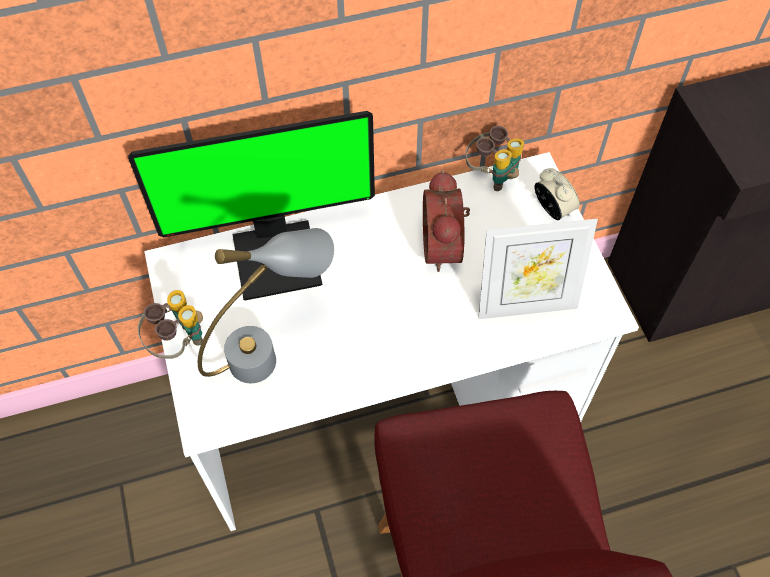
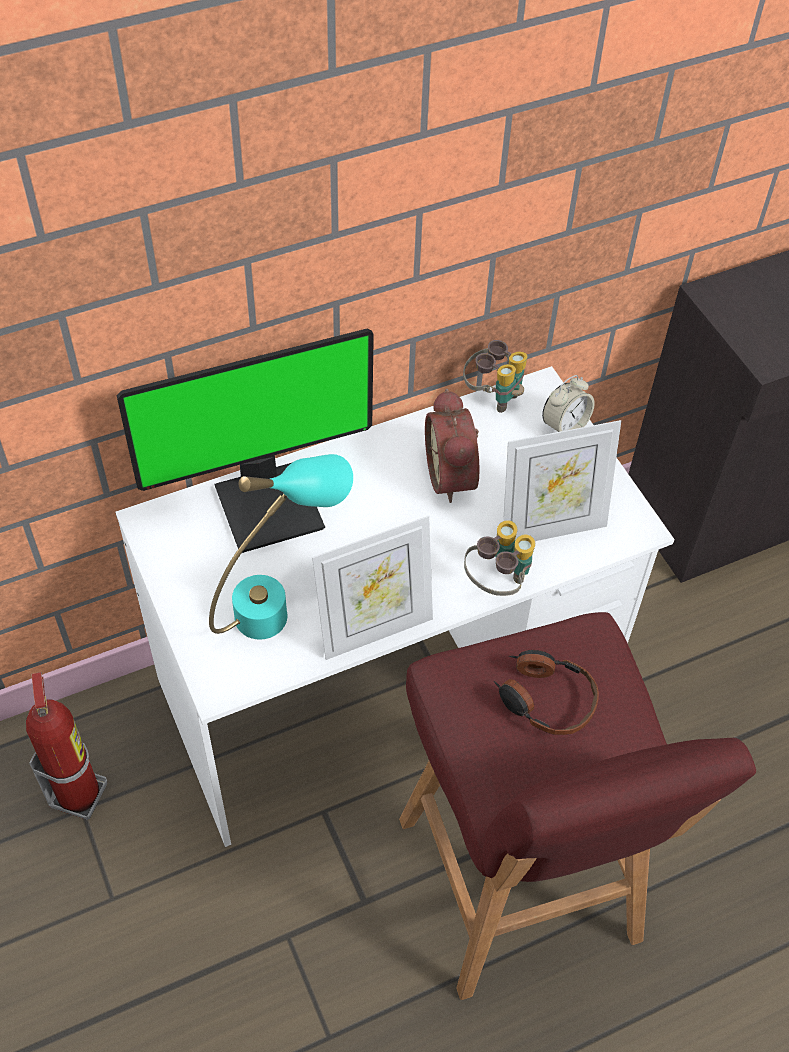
camera: 10 degrees left, 5 degrees down
(120, 470) = (79, 794): none -> fire extinguisher
(178, 342) = (174, 605): binoculars -> binoculars (497, 583)
(273, 350) = (282, 602): grey table lamp -> turquoise table lamp
(351, 385) = (374, 629): none -> picture frame
(494, 472) = (545, 698): none -> headphones
(552, 209) = (564, 426): alarm clock -> alarm clock turned 90 degrees clockwise

